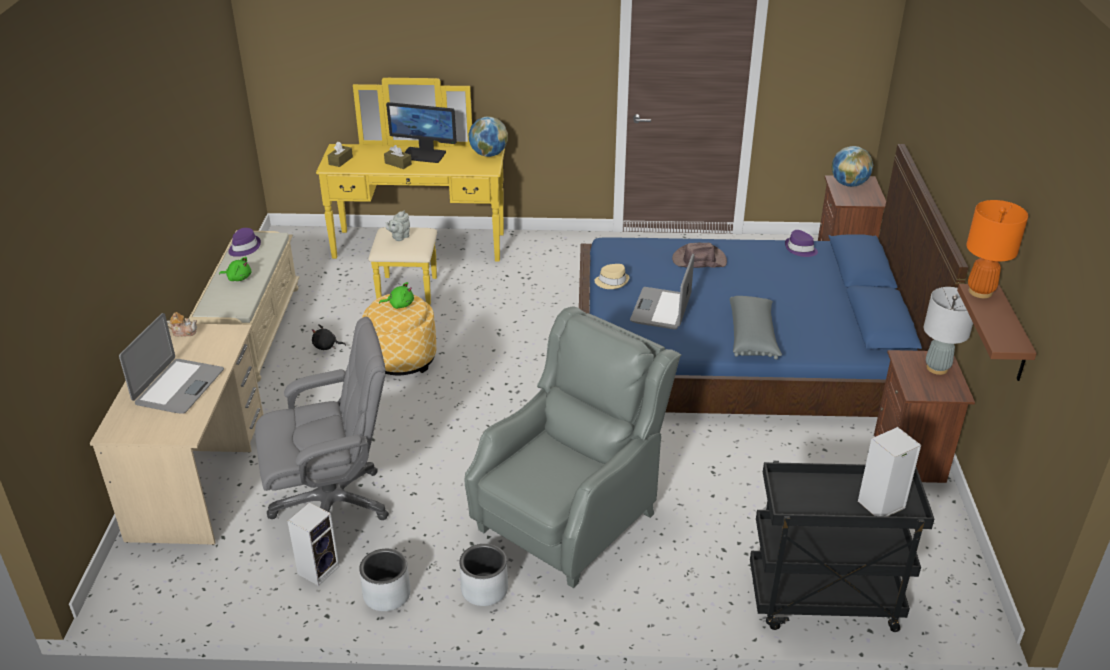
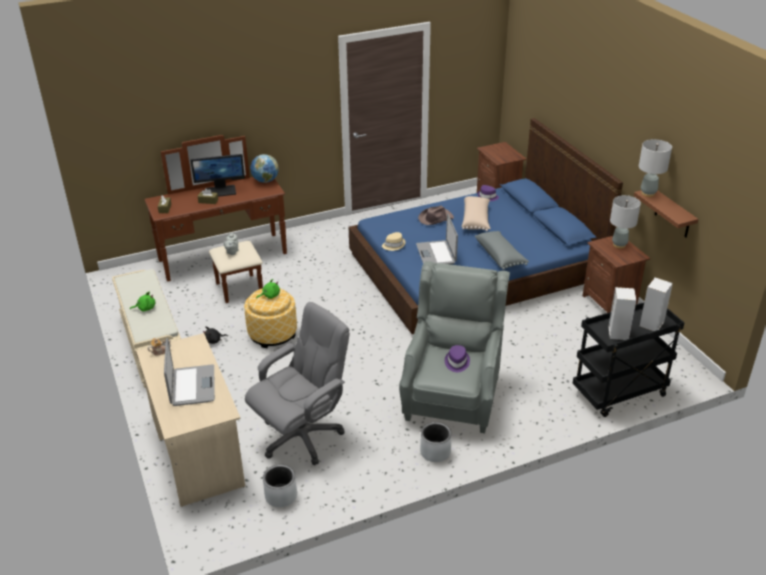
camera: 25 degrees left, 0 degrees up
(244, 248) = (130, 287): purple hat -> purple hat (456, 362)
(319, 569) = (325, 476): speaker -> speaker (617, 332)
(387, 595) = (380, 475): grey planter -> grey planter (281, 496)
(417, 255) = (227, 264): yellow dresser -> brown dresser
(757, 277) = (476, 220): none -> beige pillow
(849, 184) = (494, 150): globe -> none
(980, 292) = (648, 193): orange table lamp -> grey table lamp

